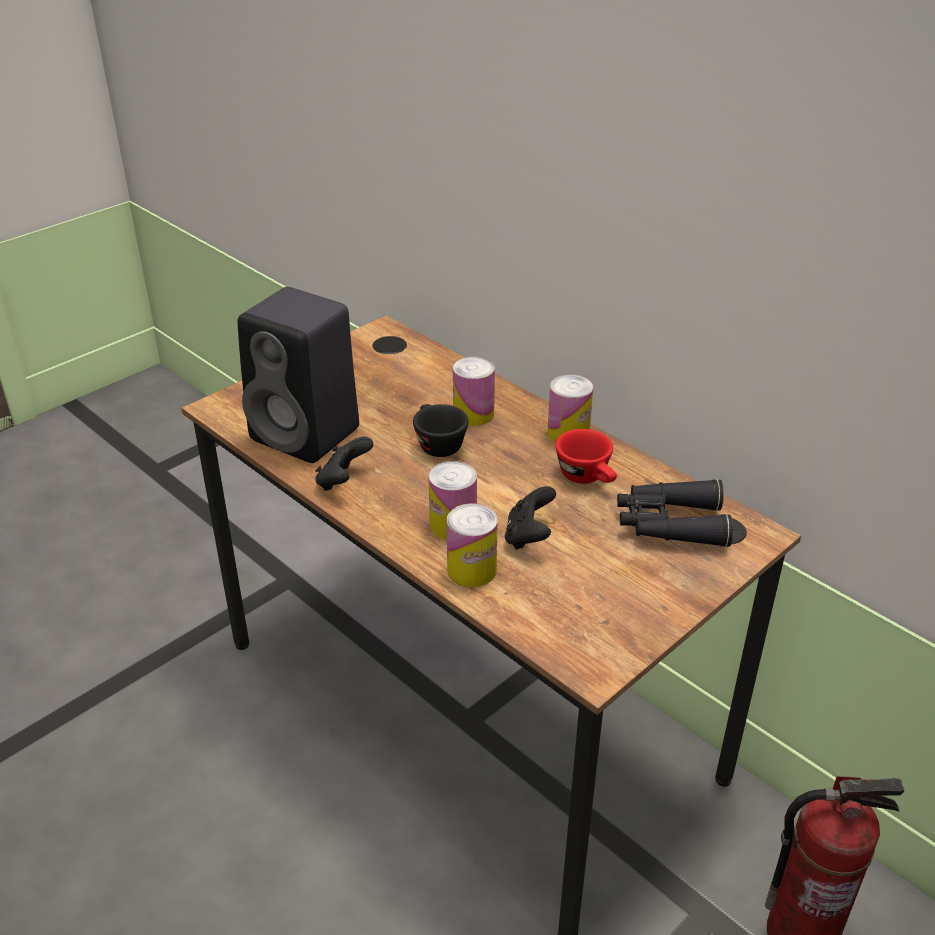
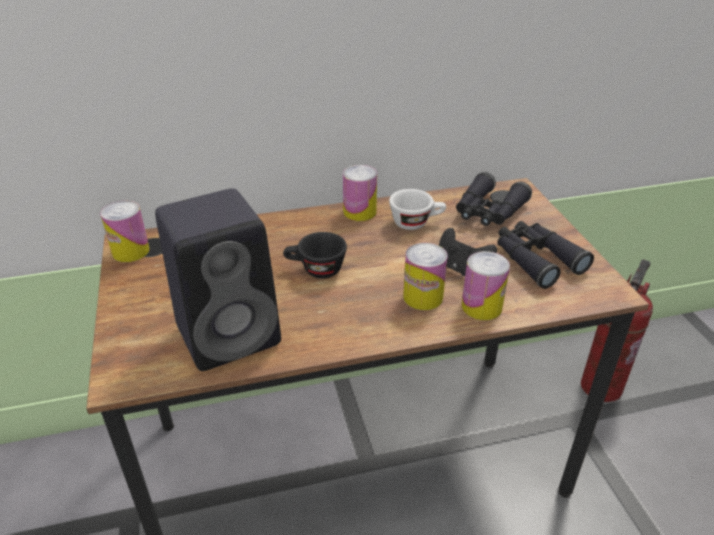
camera: 60 degrees left, 0 degrees up
(343, 481) = (319, 335): black game controller -> none
(473, 414) = (295, 241): can -> can (130, 251)
(588, 478) = (416, 222): red cup -> white cup
(603, 589) = (535, 259): none -> black binoculars

